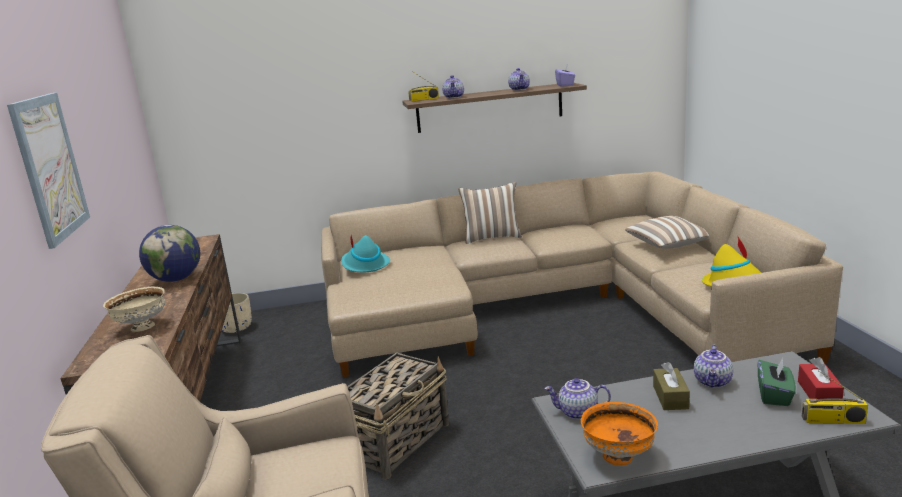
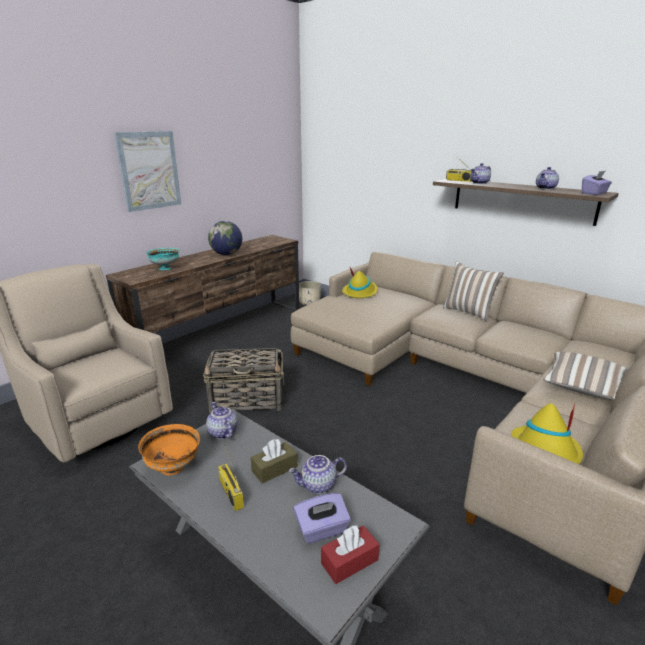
camera: 50 degrees right, 5 degrees up
(141, 327) = (165, 268): beige bowl -> turquoise bowl
(365, 265) = (360, 292): turquoise hat -> yellow hat
(774, 395) = (322, 530): green tissue box -> purple tissue box
(833, 421) = (300, 582): radio -> radio (230, 493)

